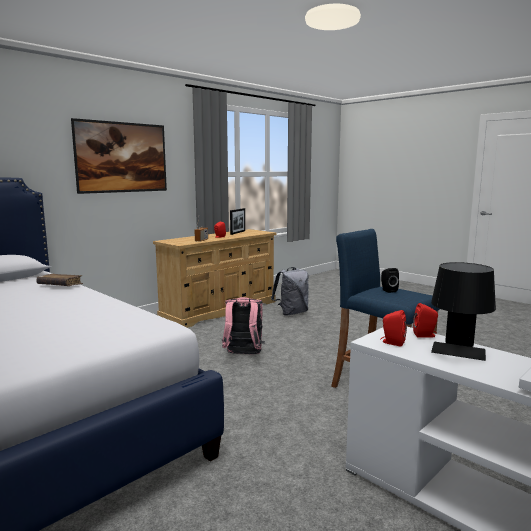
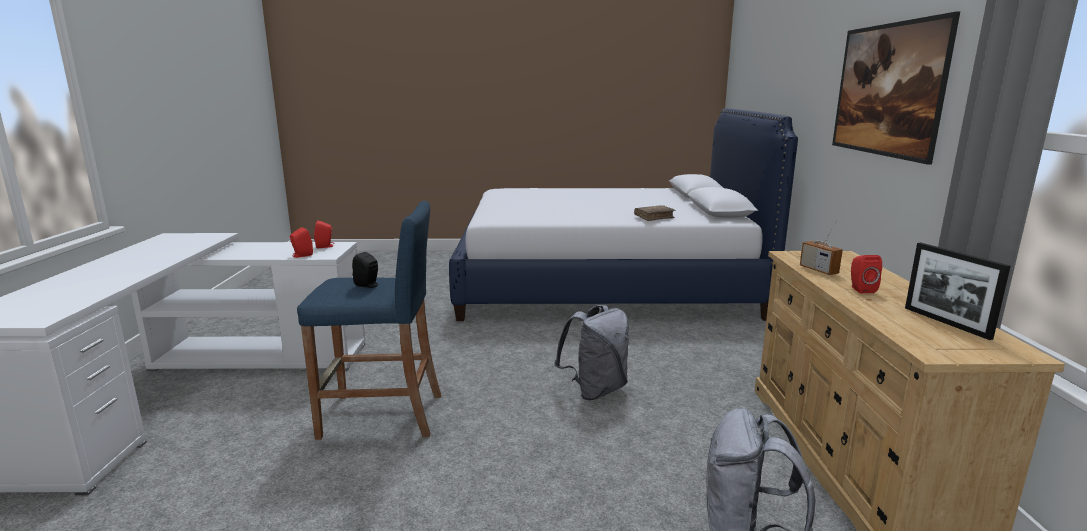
camera: 135 degrees right, 5 degrees up
(243, 355) = (595, 390): pink backpack -> grey backpack
(458, 354) = (273, 250): black table lamp -> none

